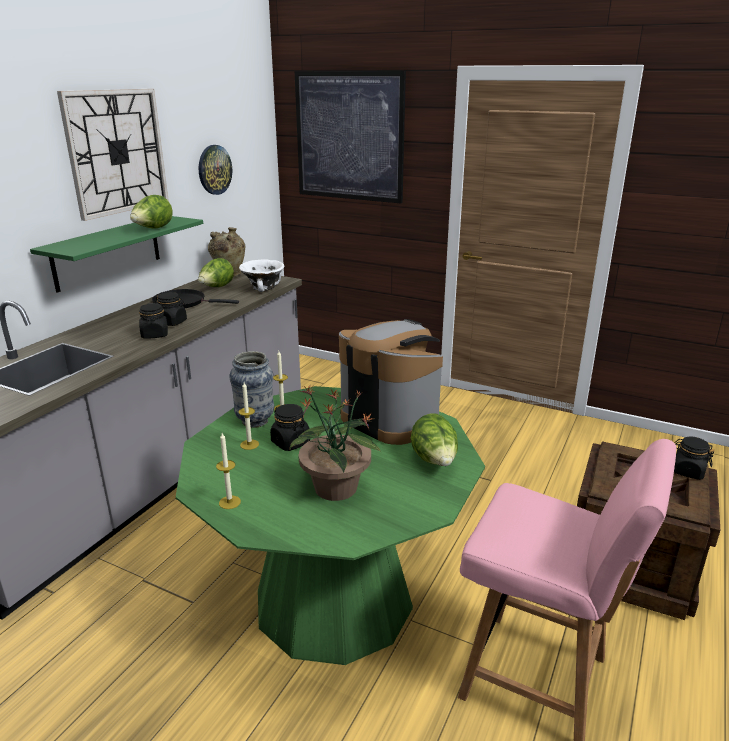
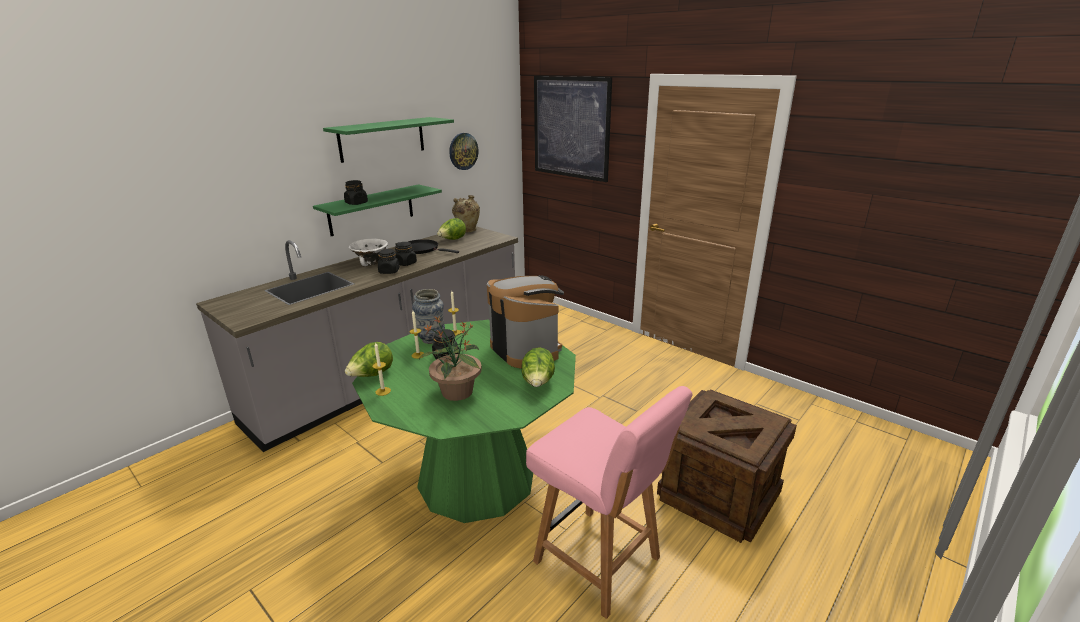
camera: 15 degrees right, 0 degrees up
(117, 152) = (382, 139): wall clock -> green shelf
(153, 229) = (401, 195): lettuce -> lettuce (372, 375)
(263, 288) = (484, 243): white bowl -> white bowl (371, 263)
(687, 471) = (766, 422): black jar -> black jar (356, 203)

